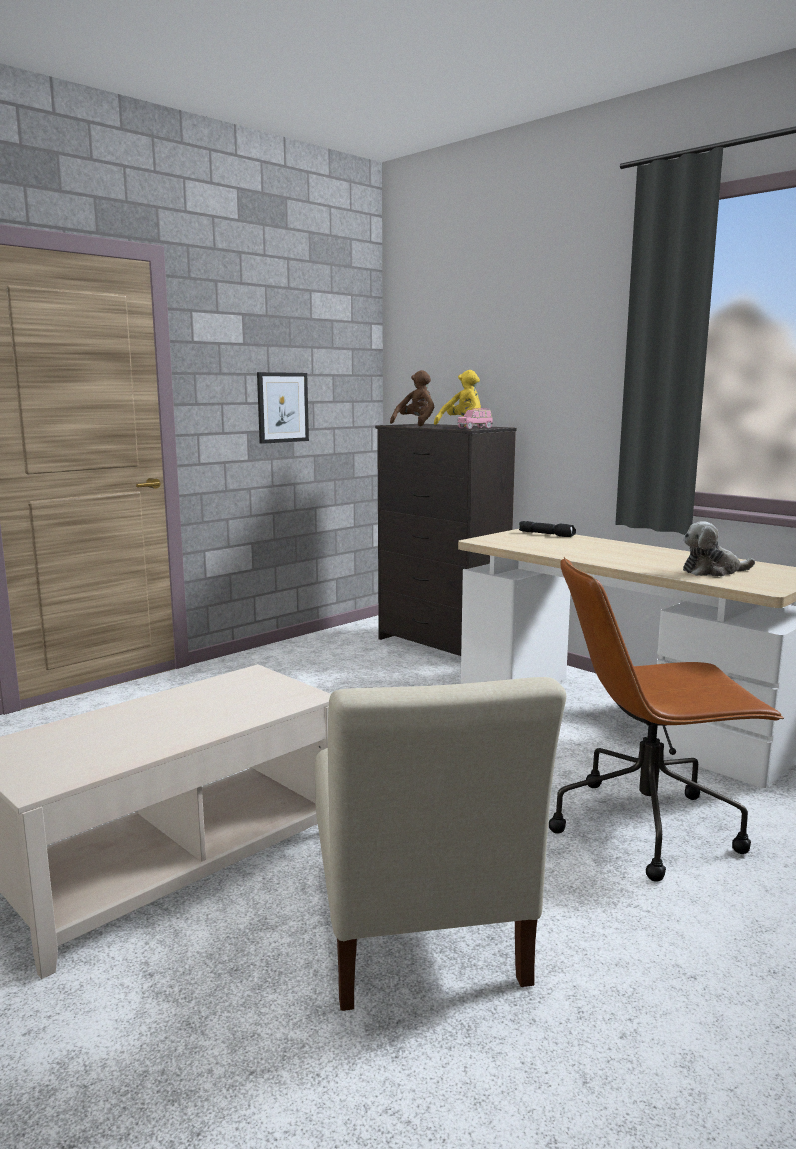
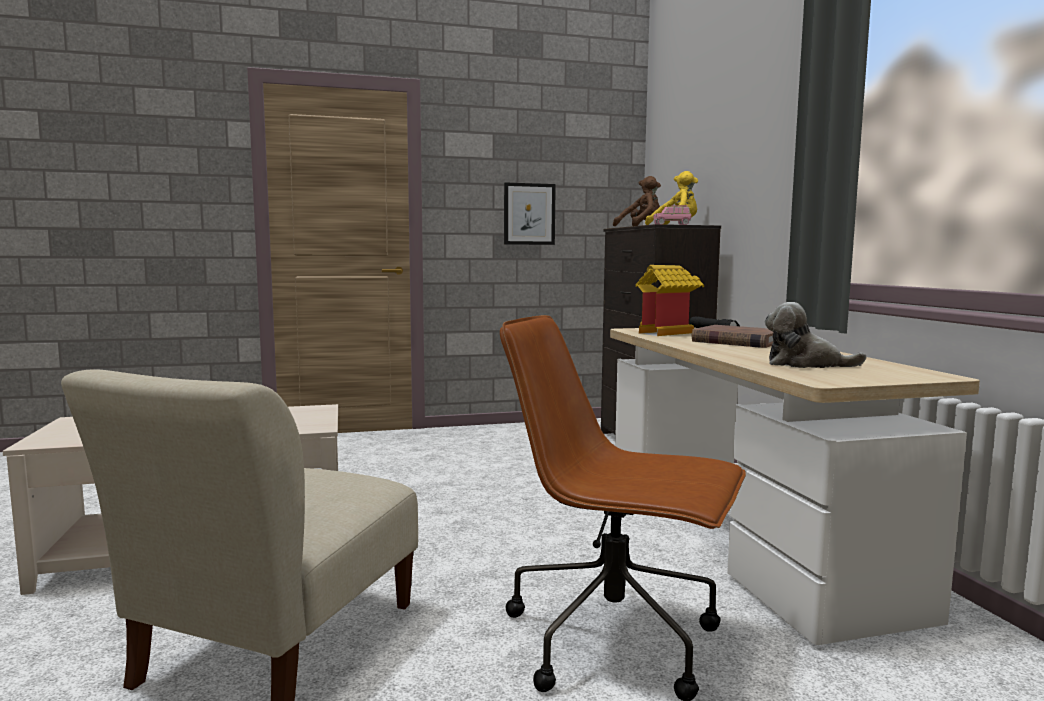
camera: 30 degrees right, 5 degrees down
(518, 541) = (666, 332): none -> toy house
(600, 547) = (737, 341): none -> brown book

